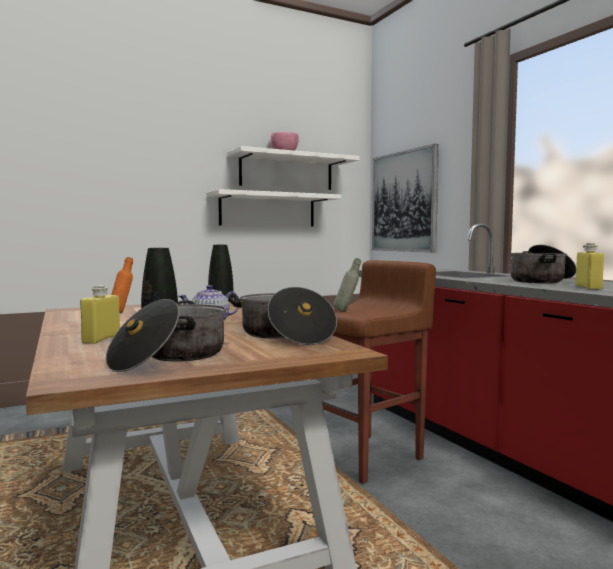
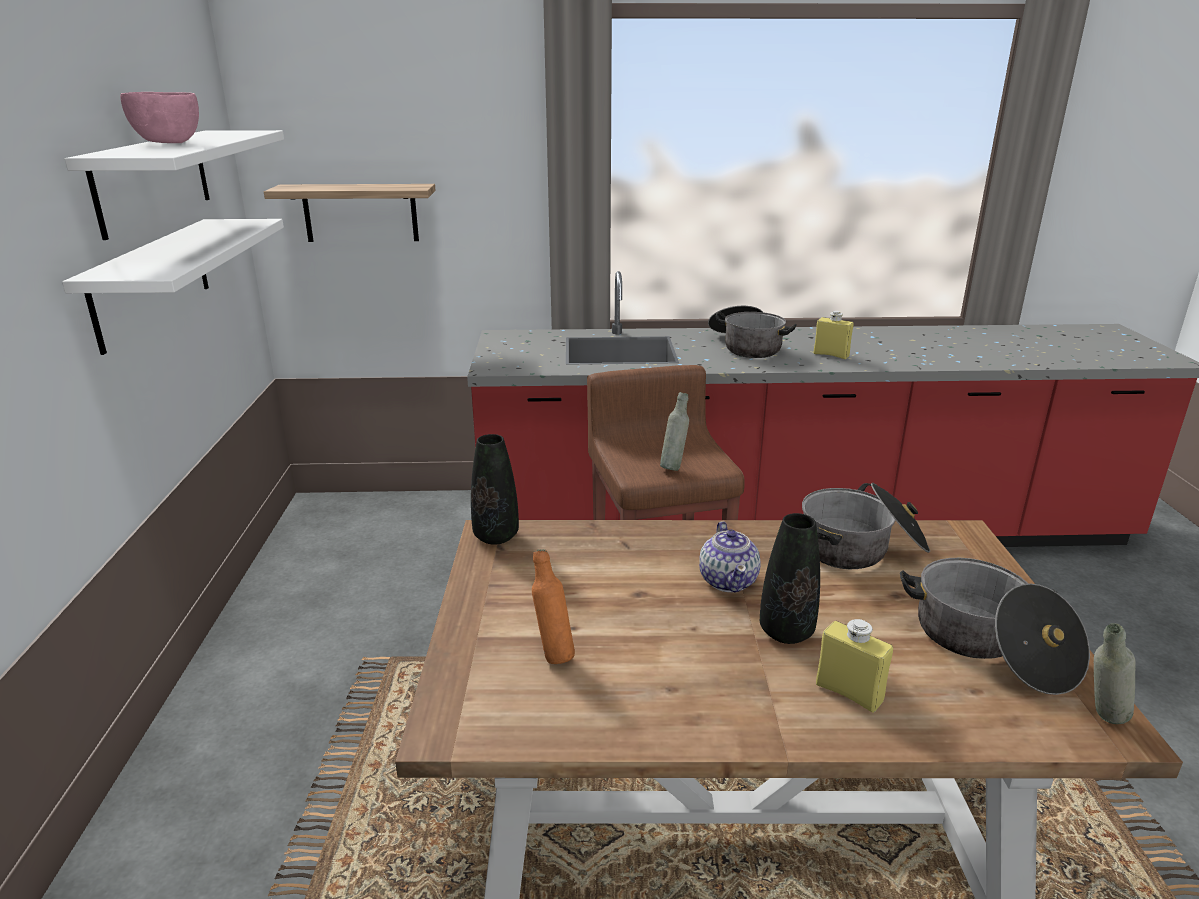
camera: 65 degrees left, 20 degrees up
(78, 378) = (1100, 721): none -> grey bottle
(404, 201) = (360, 213): picture -> shelf

